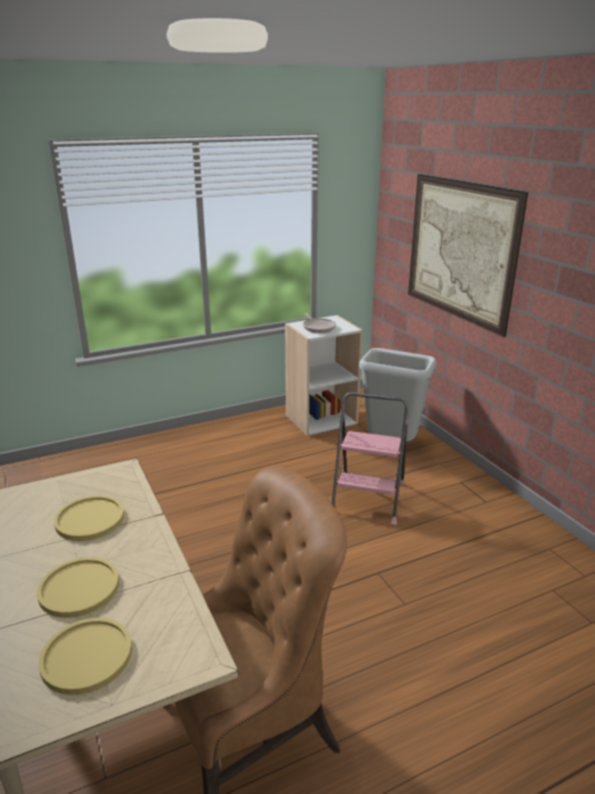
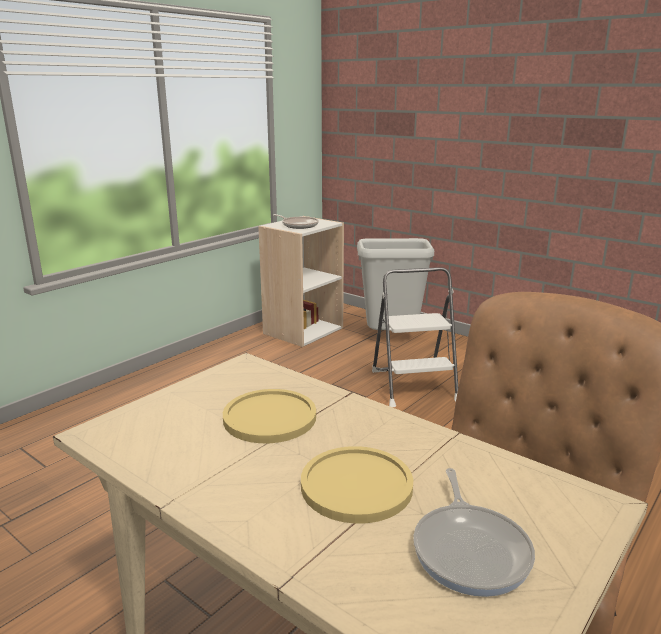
camera: 25 degrees left, 5 degrees down
(86, 656) = (470, 549): yellow plate -> frying pan
(369, 496) = (413, 383): pink step ladder -> white step ladder
(460, 250) = (441, 126): picture -> none

